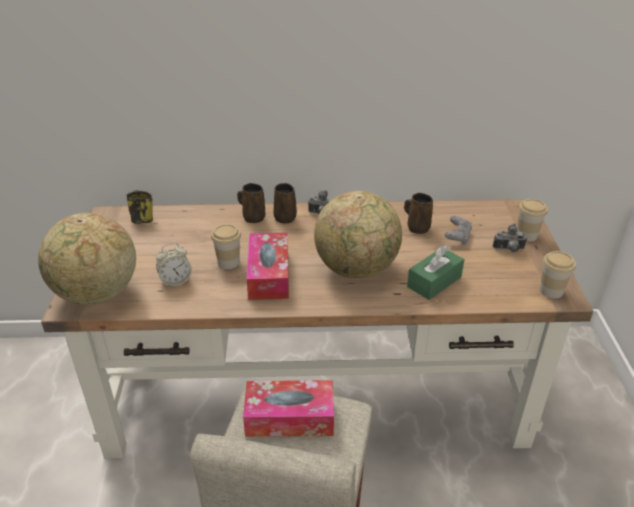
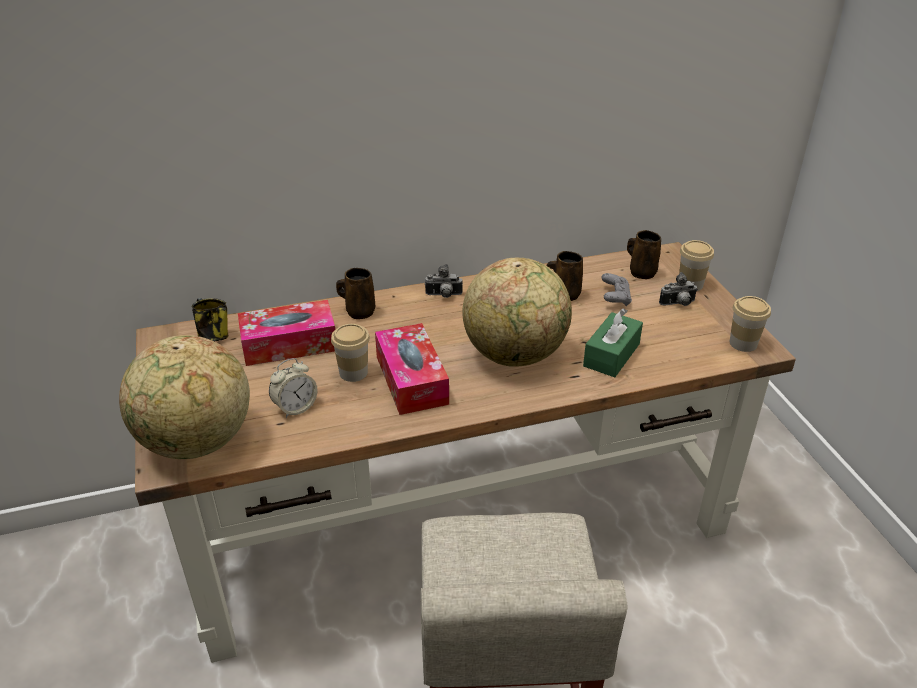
camera: 15 degrees left, 0 degrees up
(284, 217) = (399, 305): brown mug -> brown mug (641, 272)
(289, 417) = (494, 549): tissue box -> tissue box (289, 344)

